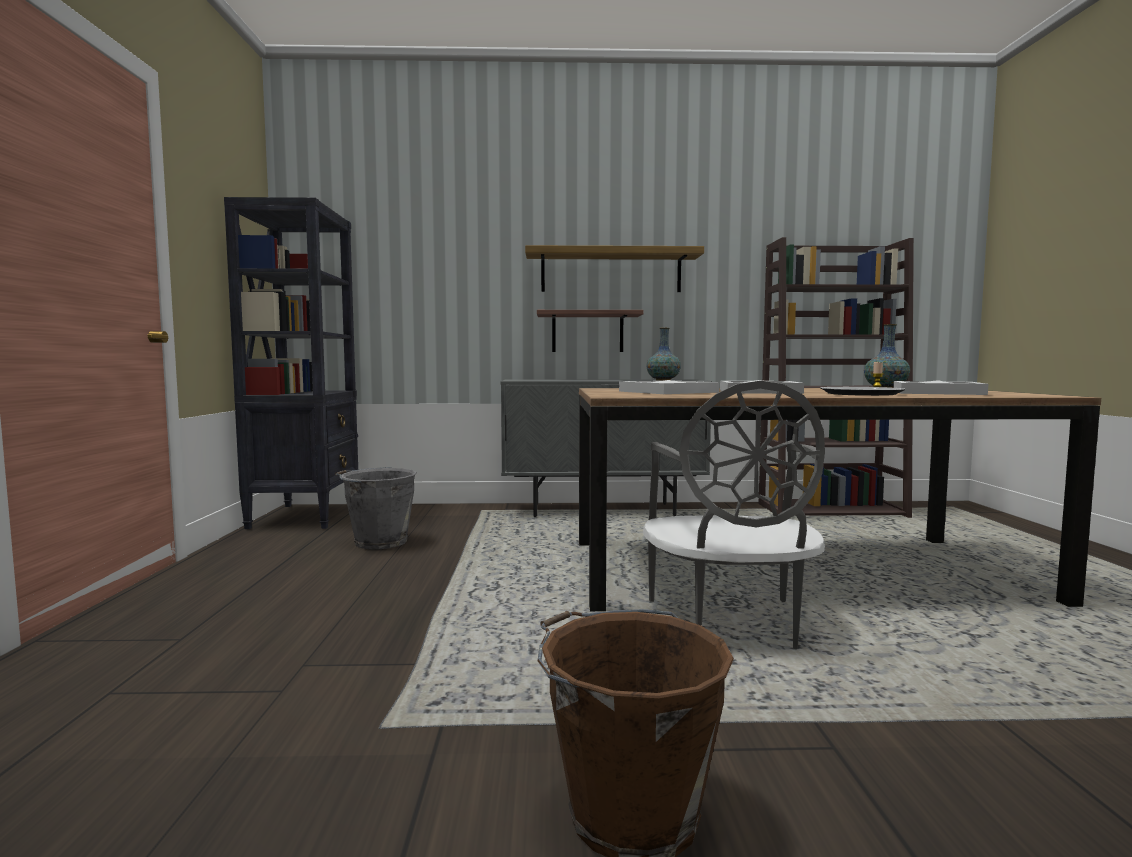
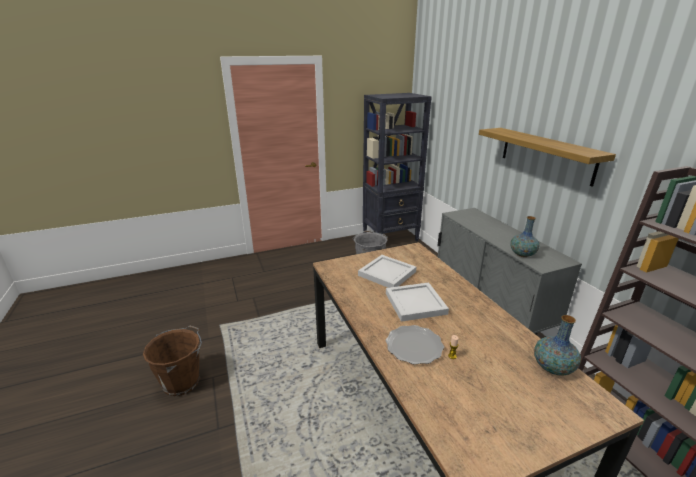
camera: 70 degrees right, 20 degrees up
(587, 332) = (522, 195): shelf -> none
(730, 624) = (321, 390): grey chair -> none
(935, 392) = (476, 390): white tray -> none

